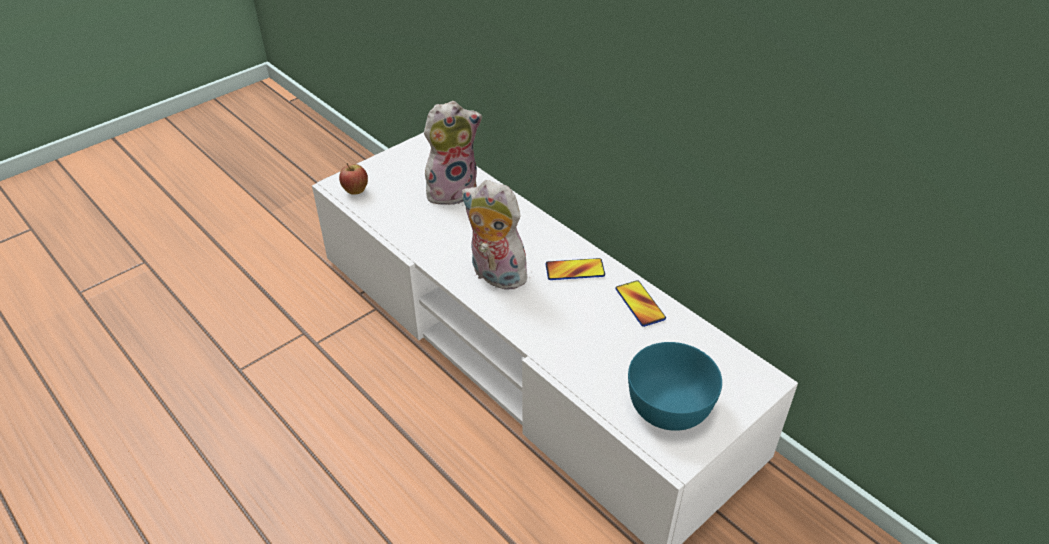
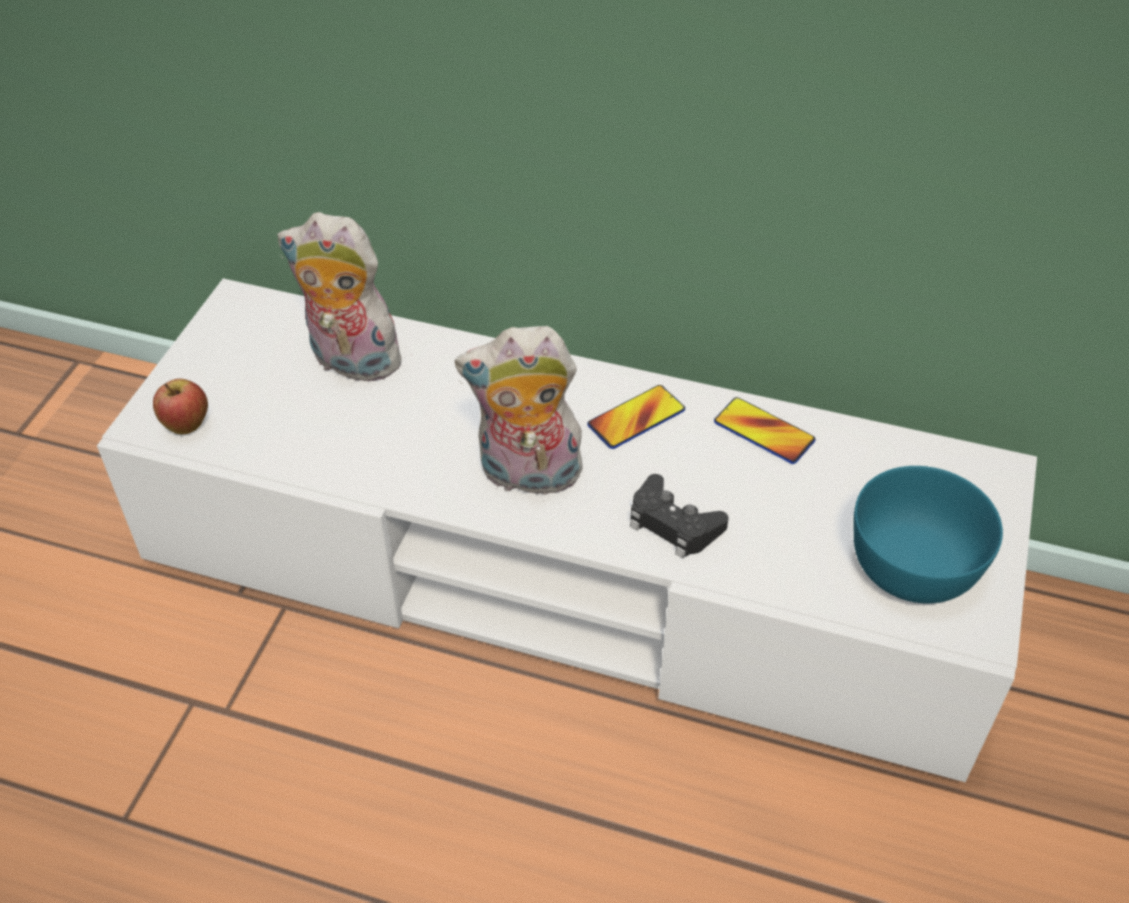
camera: 30 degrees left, 5 degrees up
(452, 190) = (350, 362): plush toy -> plush toy turned 105 degrees counterclockwise
(551, 329) = (673, 524): none -> black game controller

